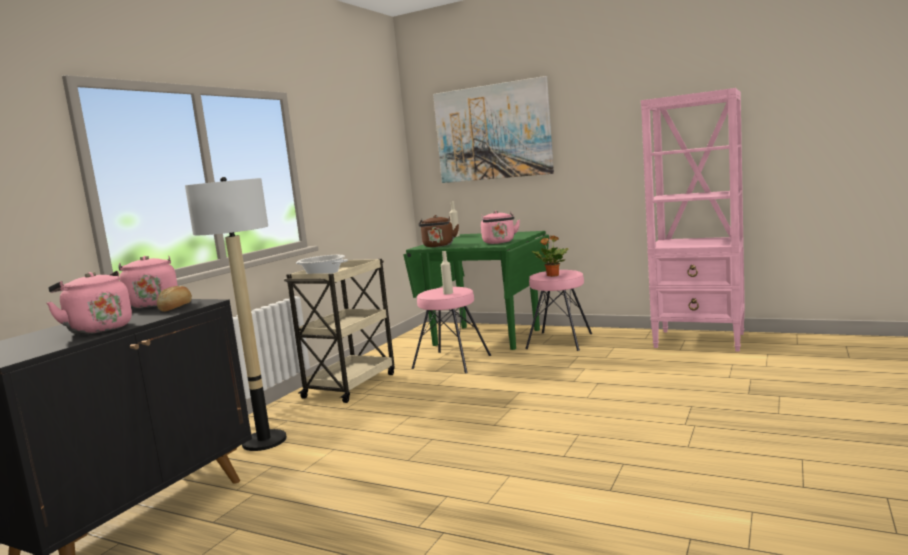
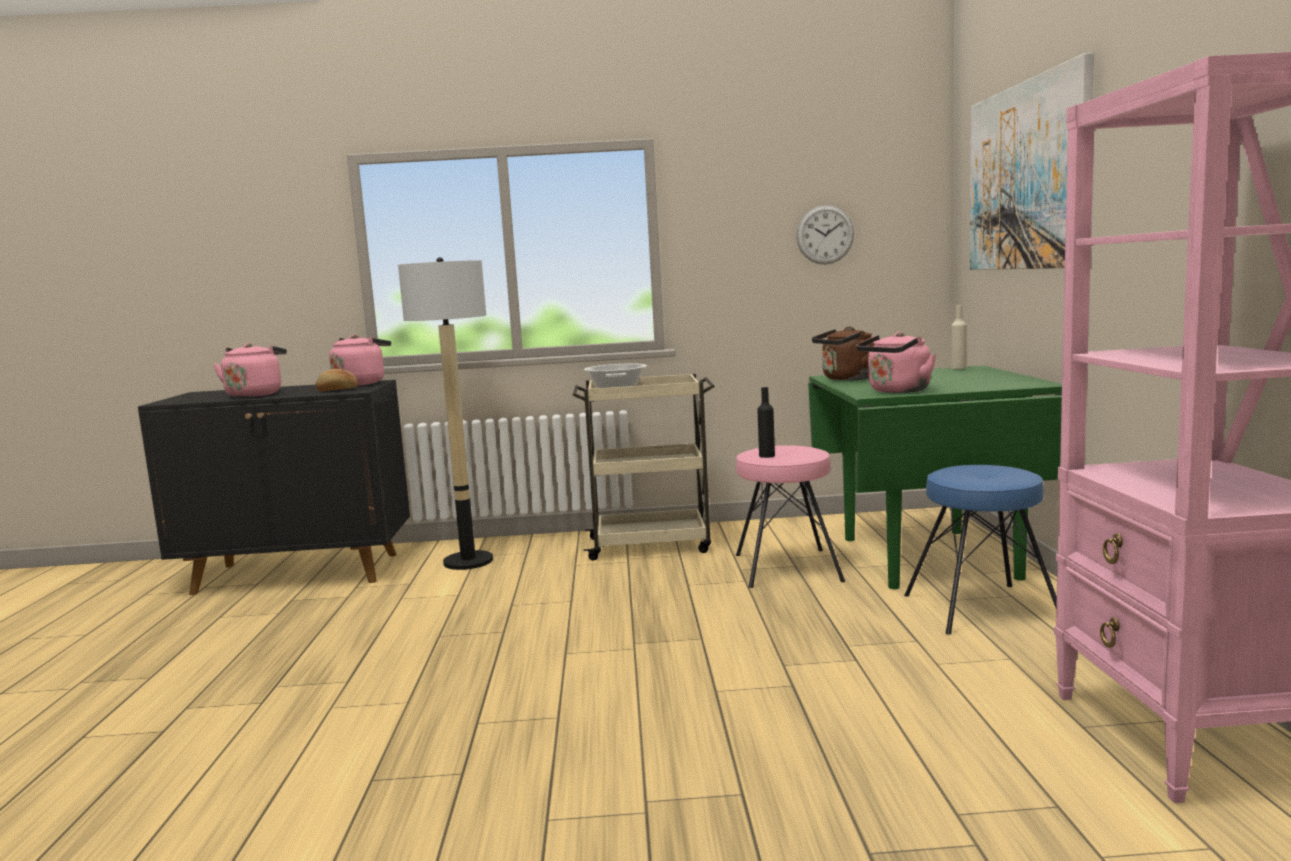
camera: 60 degrees right, 0 degrees up
(367, 164) = (825, 235): none -> wall clock
(448, 293) = (767, 456): beige bottle -> black bottle
(552, 275) = (956, 475): potted plant -> none
(560, 341) = (982, 609): pink stool -> blue stool

